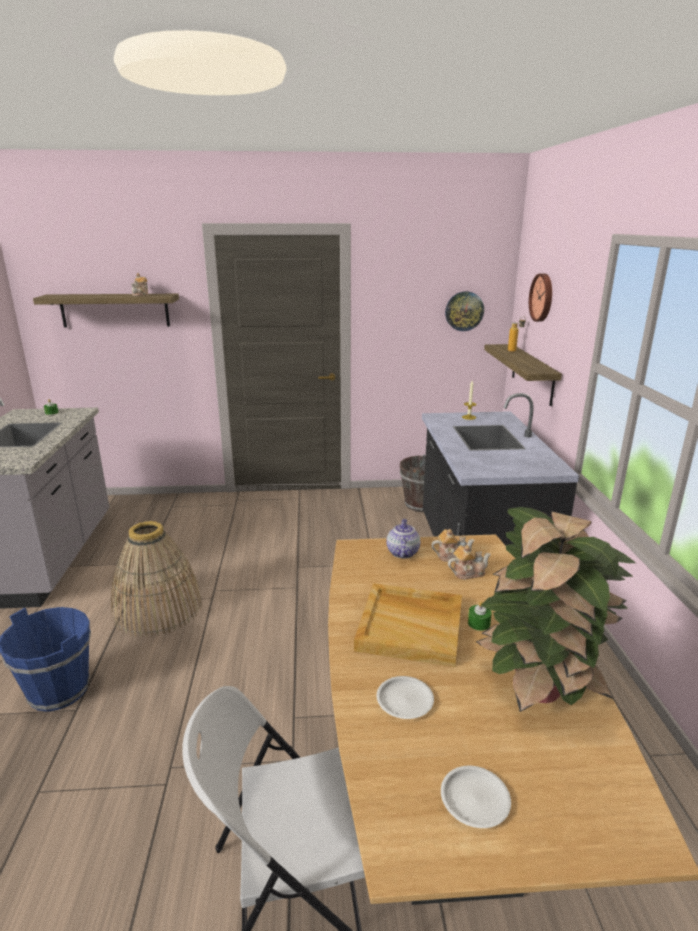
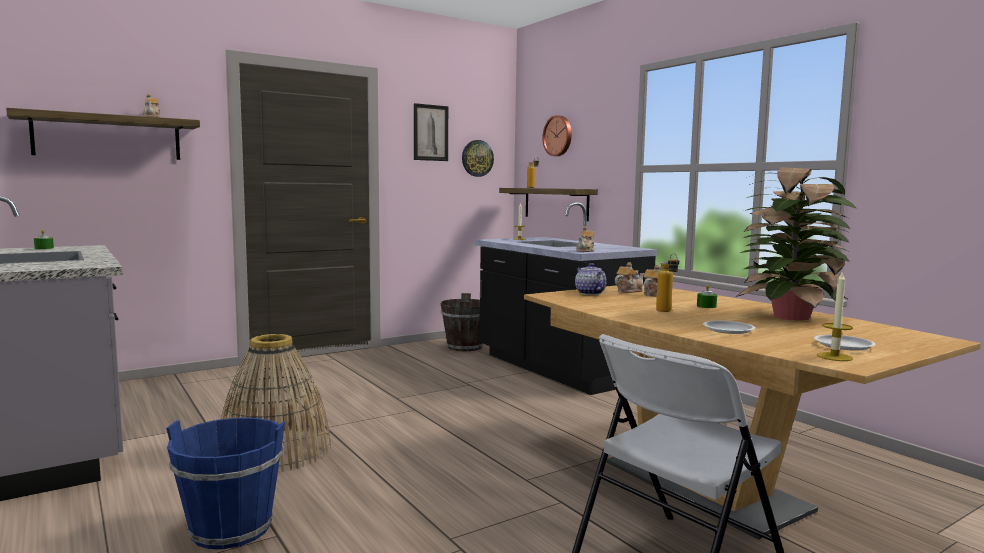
camera: 30 degrees left, 15 degrees down
(409, 287) = (430, 132): none -> picture
(411, 626) = (666, 312): beige tray -> bottle
(414, 827) = (834, 357): none -> candle
(480, 470) = (585, 251): none -> teapot

